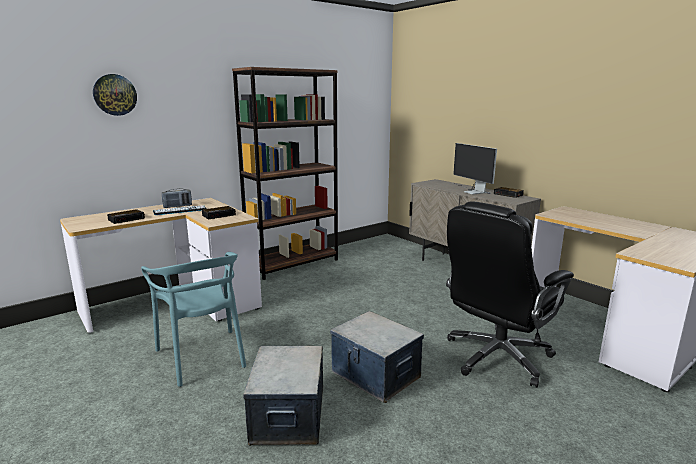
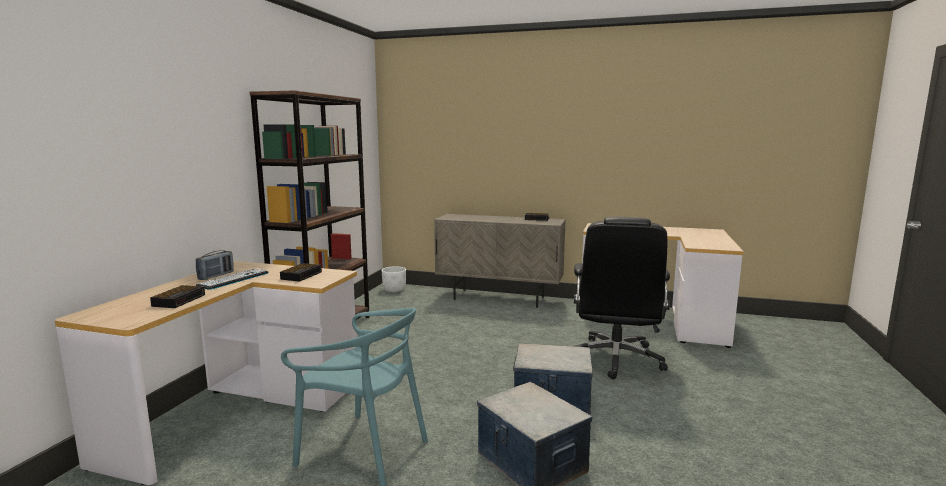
camera: 35 degrees left, 5 degrees down
(115, 95) = (121, 122): wall clock -> none
(386, 241) = (394, 290): none -> white planter
(472, 191) = (503, 220): monitor -> none

